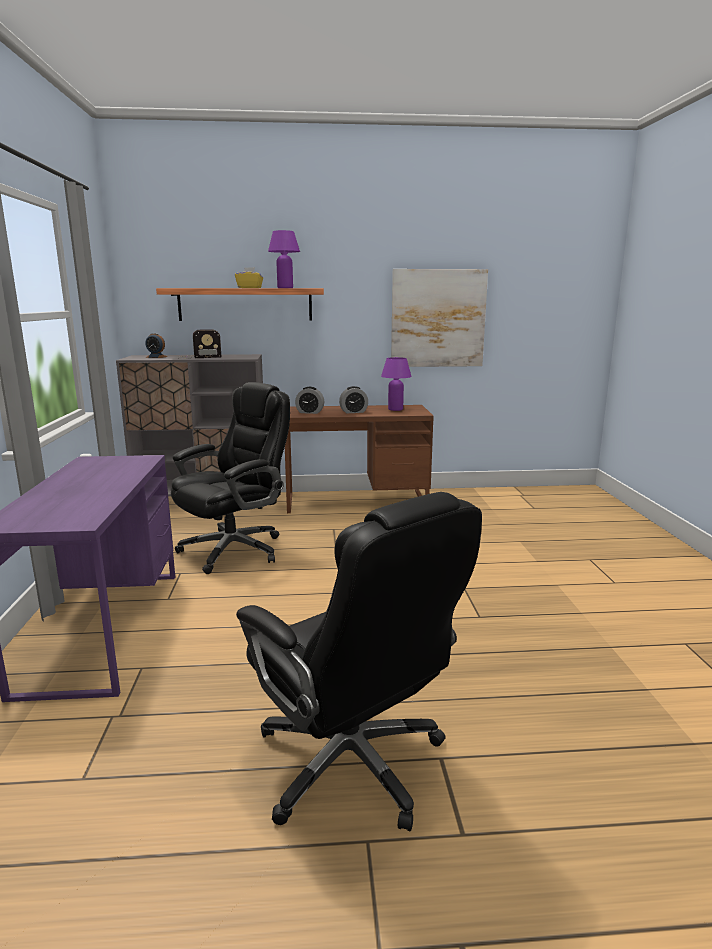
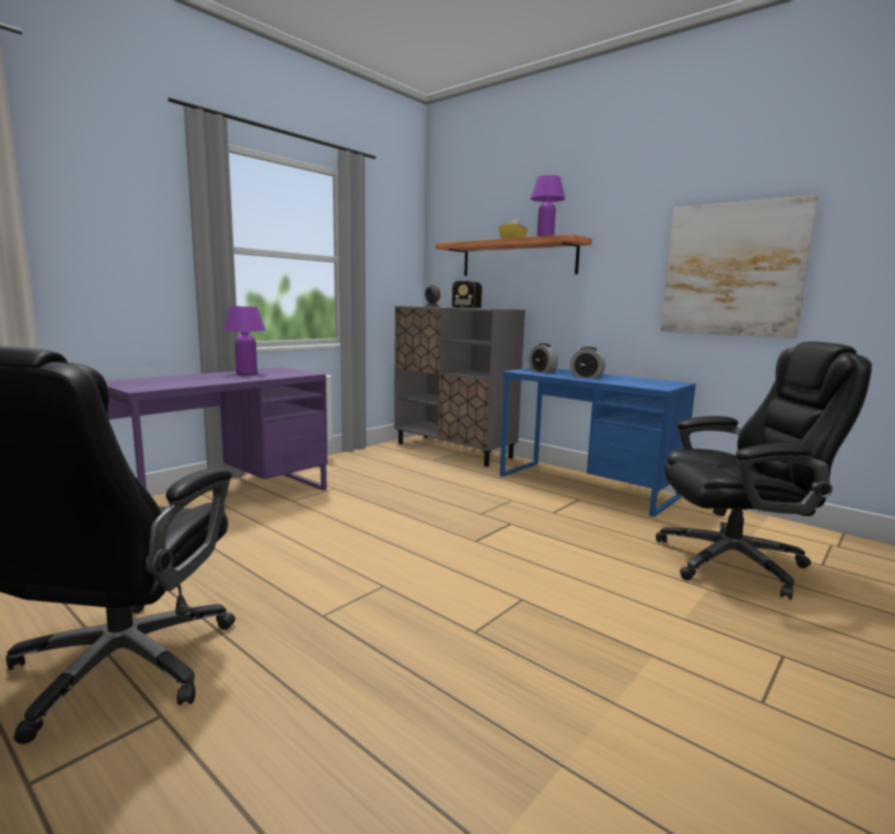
camera: 45 degrees right, 5 degrees down
(235, 549) = (401, 487): black office chair -> black office chair (735, 562)
(356, 501) = (586, 486): brown desk -> blue desk
(395, 409) = (642, 381): purple table lamp -> purple table lamp (246, 373)

